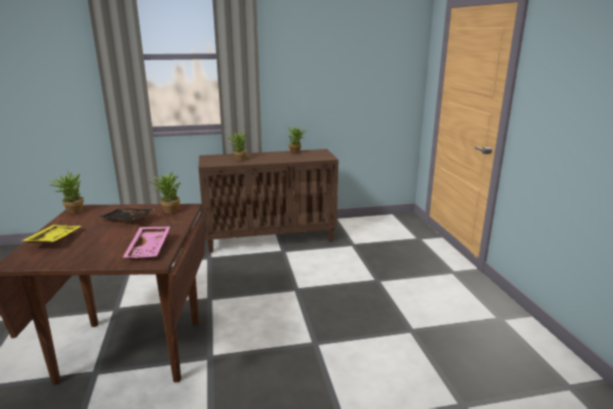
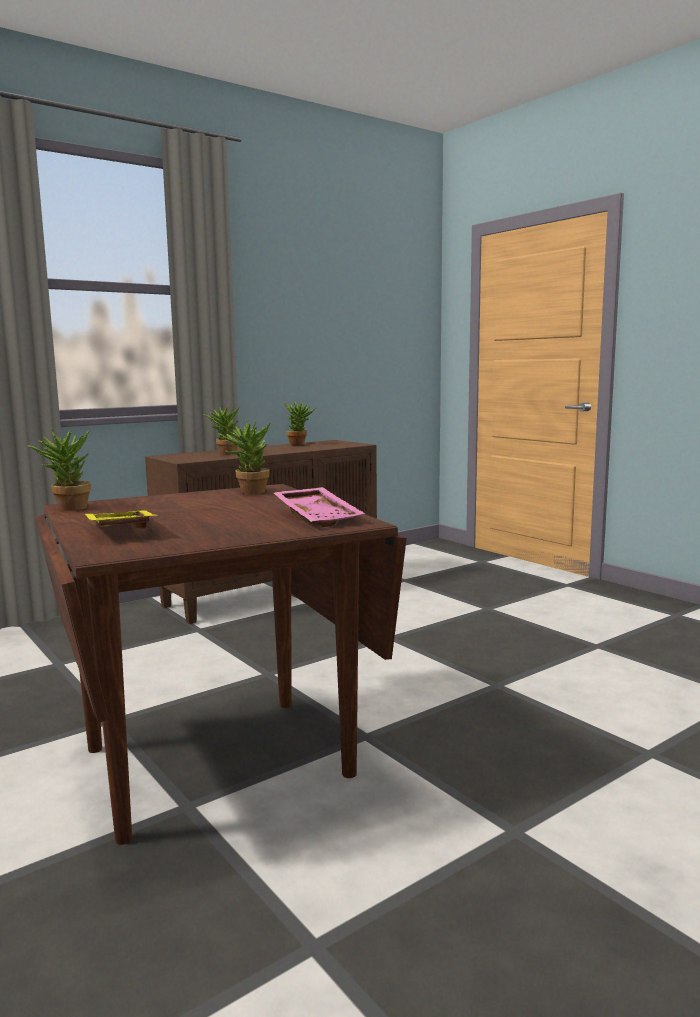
camera: 25 degrees left, 10 degrees down
(127, 220) = (200, 504): black tray -> none

